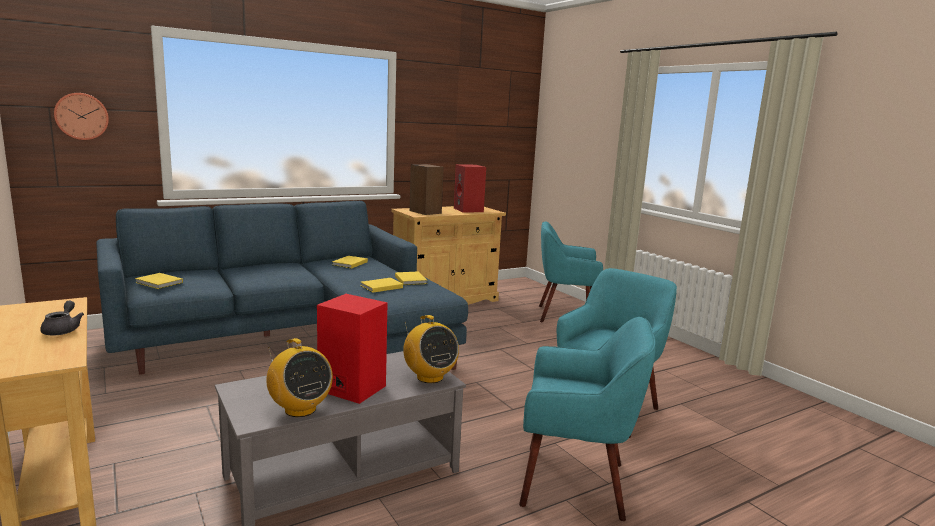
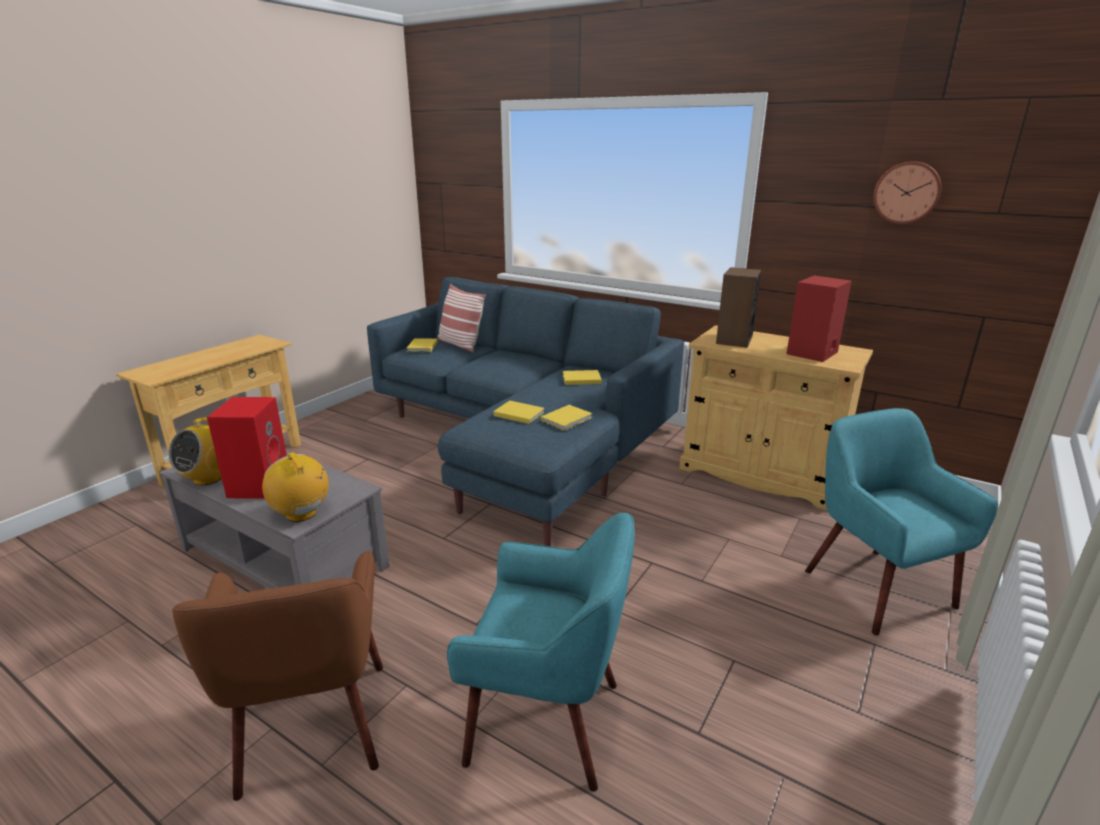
camera: 65 degrees right, 10 degrees up
(63, 330) = (215, 360): grey teapot -> none
(81, 116) = (456, 192): wall clock -> wall clock (907, 192)
(182, 273) = (460, 344): none -> pillow
(429, 377) = (301, 514): radio -> radio turned 105 degrees clockwise
(575, 483) = (312, 728): turquoise armchair -> brown armchair

